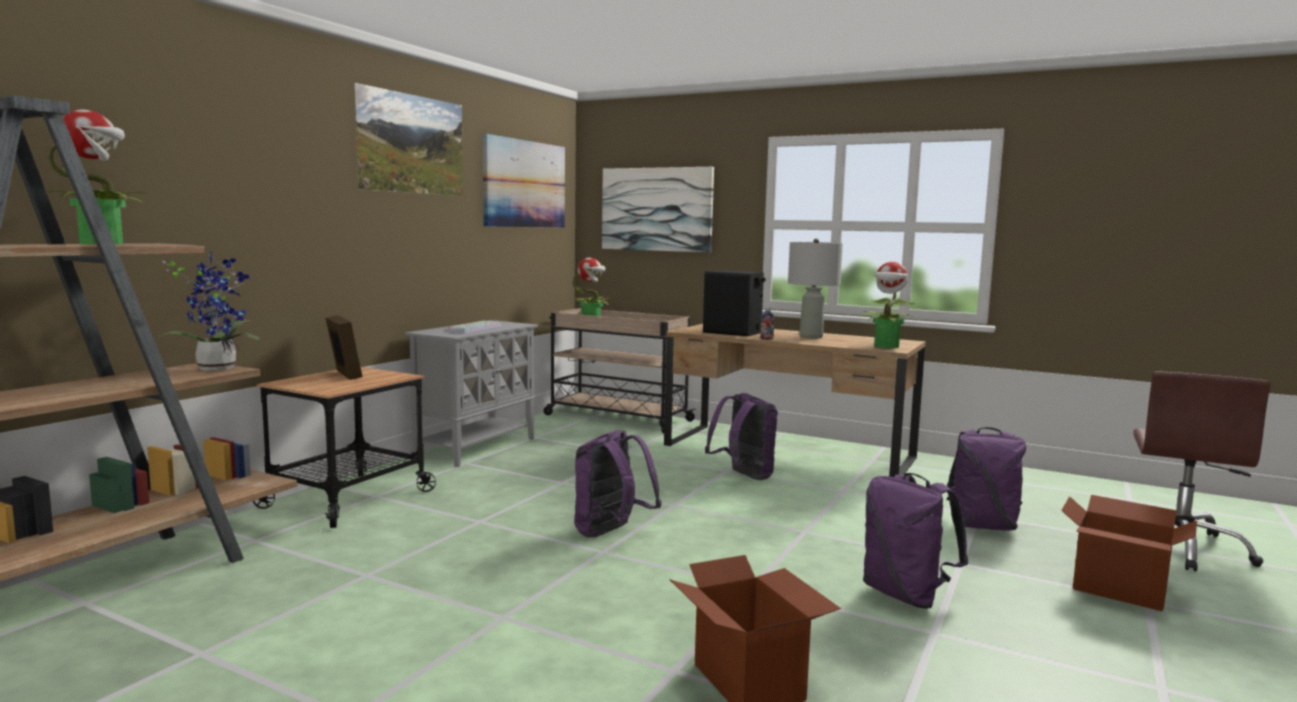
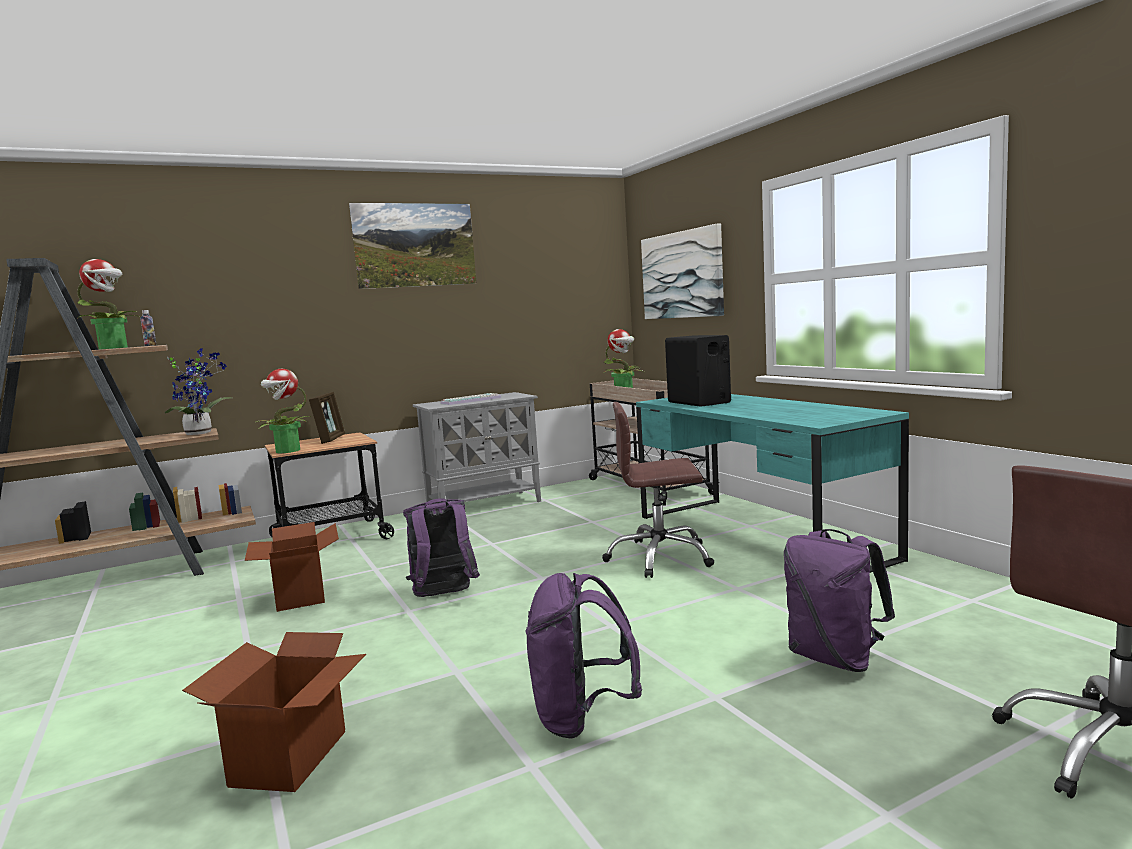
camera: 35 degrees right, 0 degrees up
(524, 184) = (554, 265): picture -> none
(743, 476) = (659, 558): purple backpack -> brown office chair
(766, 339) = (709, 410): bottle -> bottle (150, 345)
(787, 451) = (757, 536): brown desk -> turquoise desk
(810, 337) = (770, 407): grey table lamp -> none
(886, 346) = (823, 419): potted plant -> potted plant (287, 451)
(1119, 590) = (872, 788): cardboard box -> cardboard box (299, 596)

